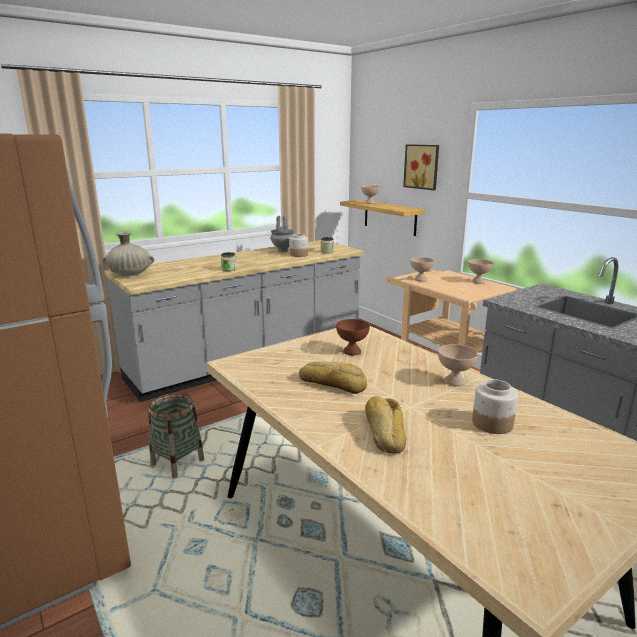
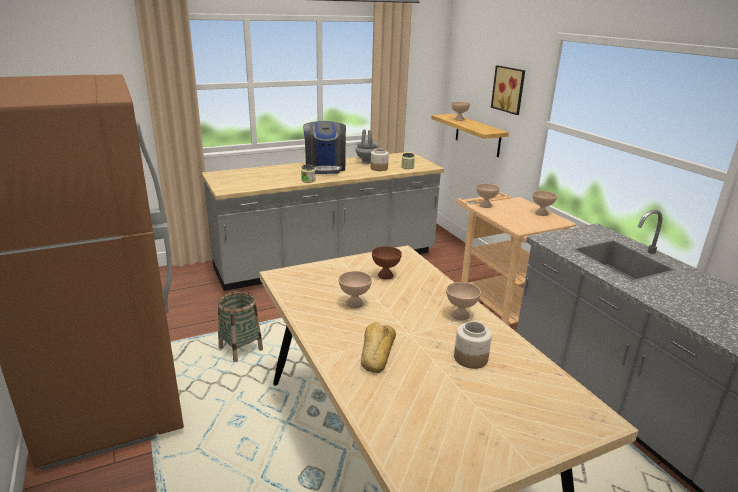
camera: 10 degrees right, 5 degrees up
(130, 274) = (221, 179): beige vase -> none
(241, 257) = (325, 167): none -> coffee machine
(333, 383) = (354, 304): bread -> beige bowl

